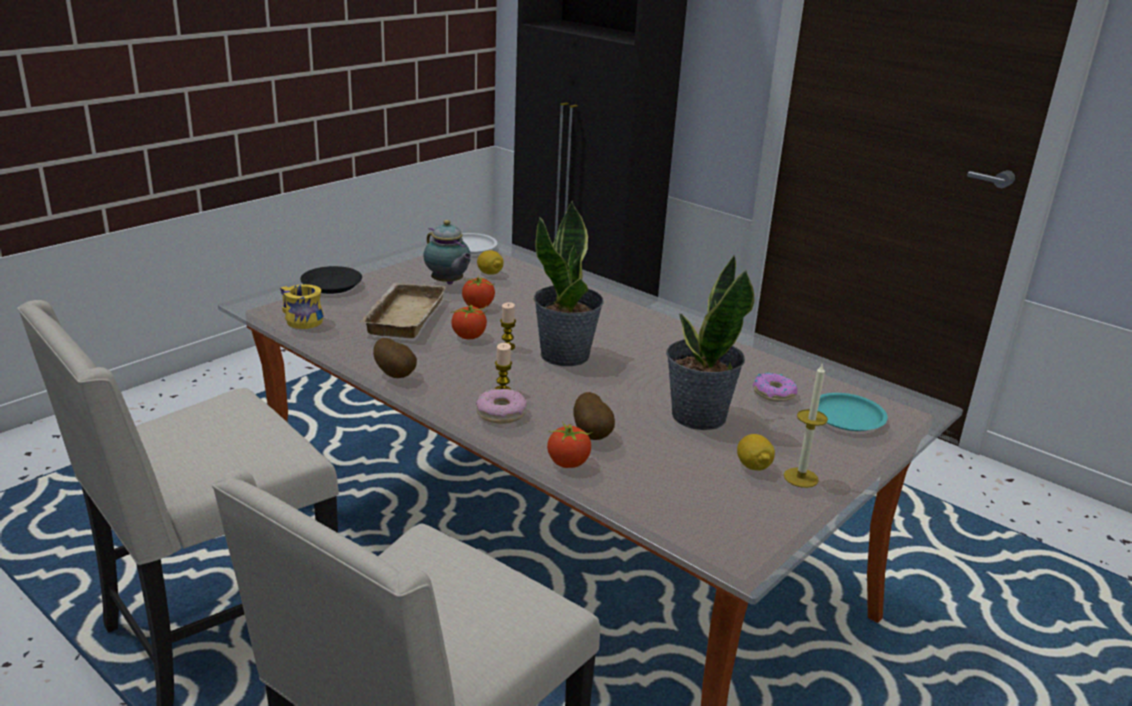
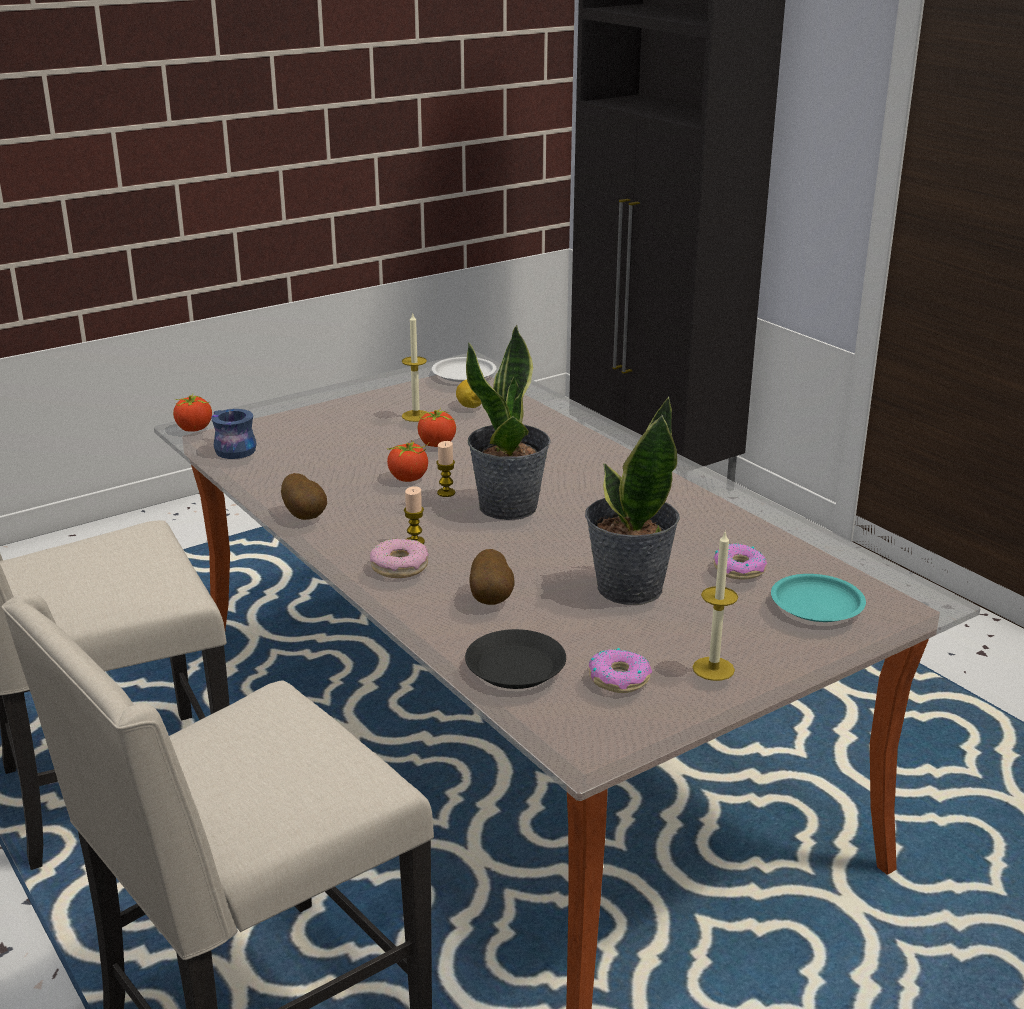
camera: 15 degrees right, 0 degrees up
(298, 320) = (229, 449): yellow mug -> blue mug
(331, 285) = (284, 411): black plate -> black plate (515, 668)
(402, 316) = (345, 450): beige tray -> none
(448, 283) = (416, 416): teapot -> candle
(568, 463) = (446, 627): tomato -> tomato (194, 429)
(732, 494) = (619, 679): none -> donut
(753, 466) = (662, 651): lemon -> none

